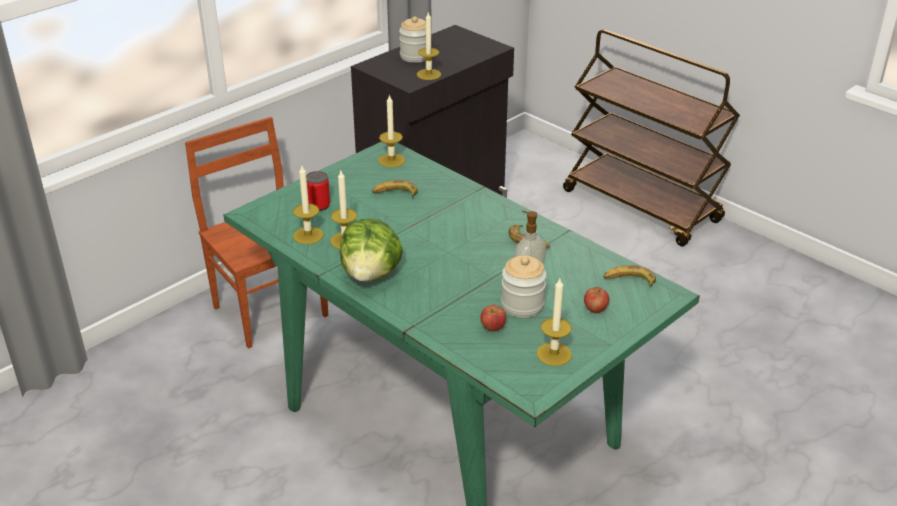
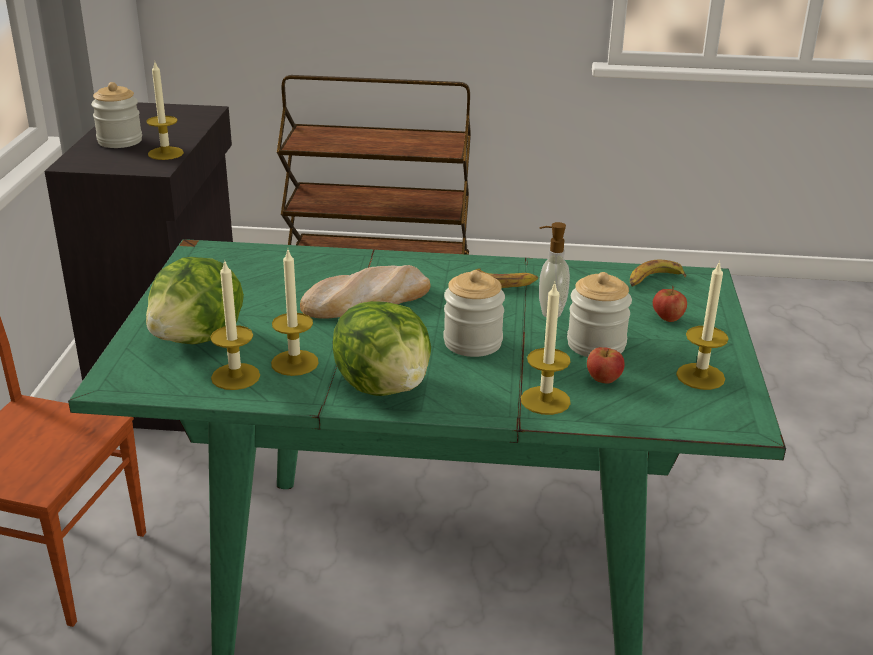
camera: 40 degrees left, 5 degrees down
(319, 205) = (199, 338): can -> lettuce
(391, 160) = (223, 259): candle -> candle (545, 400)
(395, 194) = (280, 291): banana -> none
(432, 219) = (366, 300): none -> bread
(453, 271) = (472, 342): none -> jar

